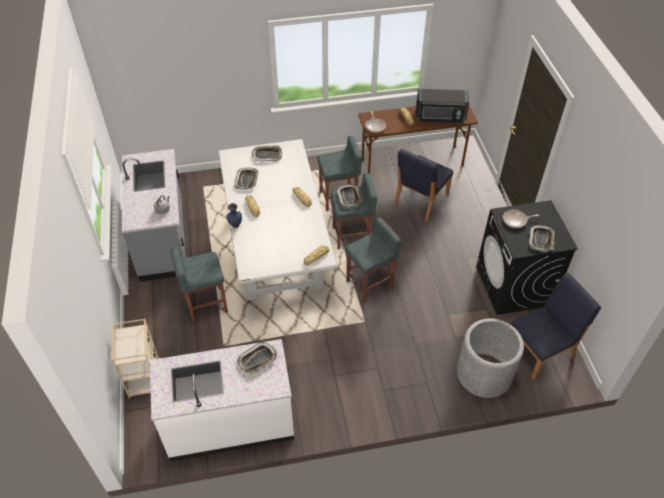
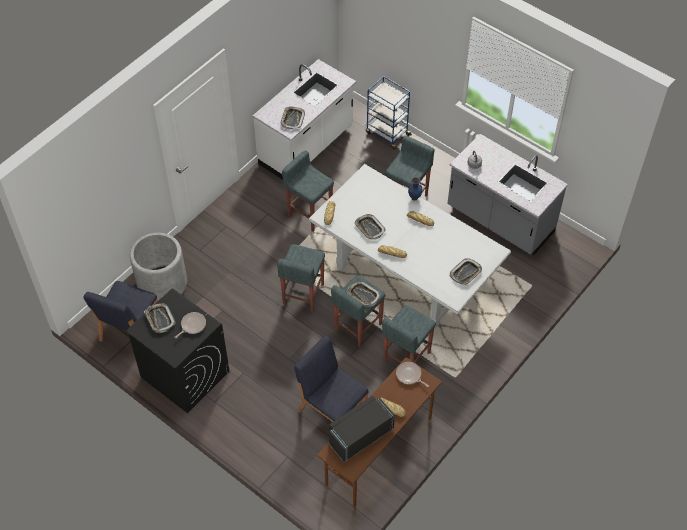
camera: 140 degrees right, 5 degrees up
(145, 379) = (387, 133): beige cart -> blue cart
(247, 180) = (452, 239): tray -> tray (369, 228)
(298, 348) = (309, 214): none -> grey stool
(420, 200) = (332, 409): blue chair -> blue chair turned 45 degrees counterclockwise

